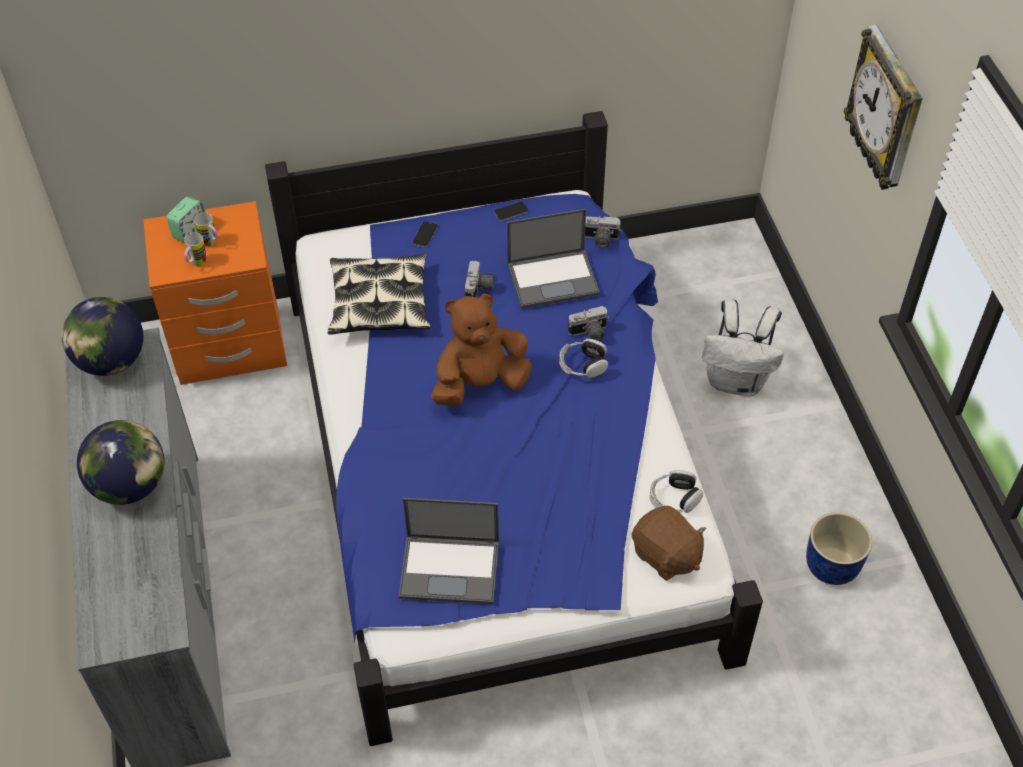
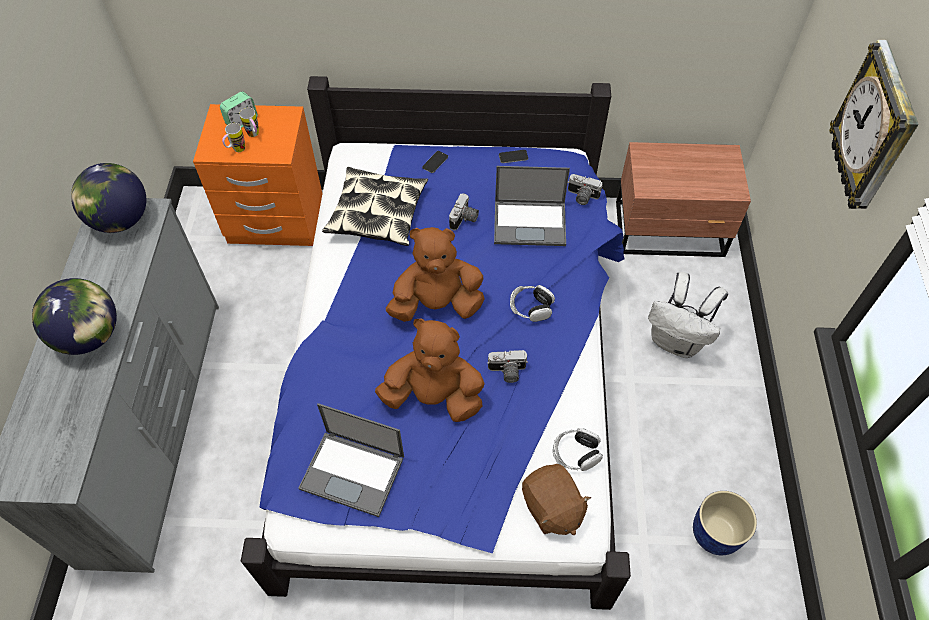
camera: 15 degrees right, 5 degrees up
(509, 476) = (434, 396): none -> brown plush toy
(589, 333) = (545, 280): camera -> camera (507, 372)
(697, 264) = (671, 231): none -> brown nightstand

